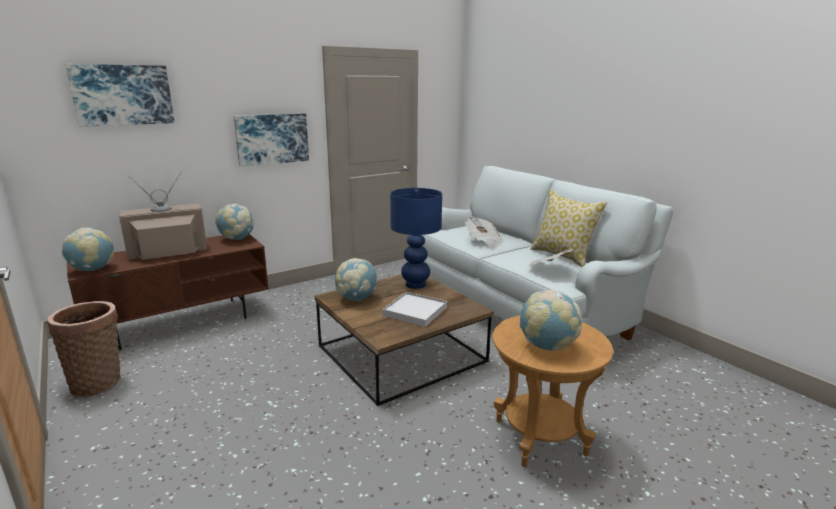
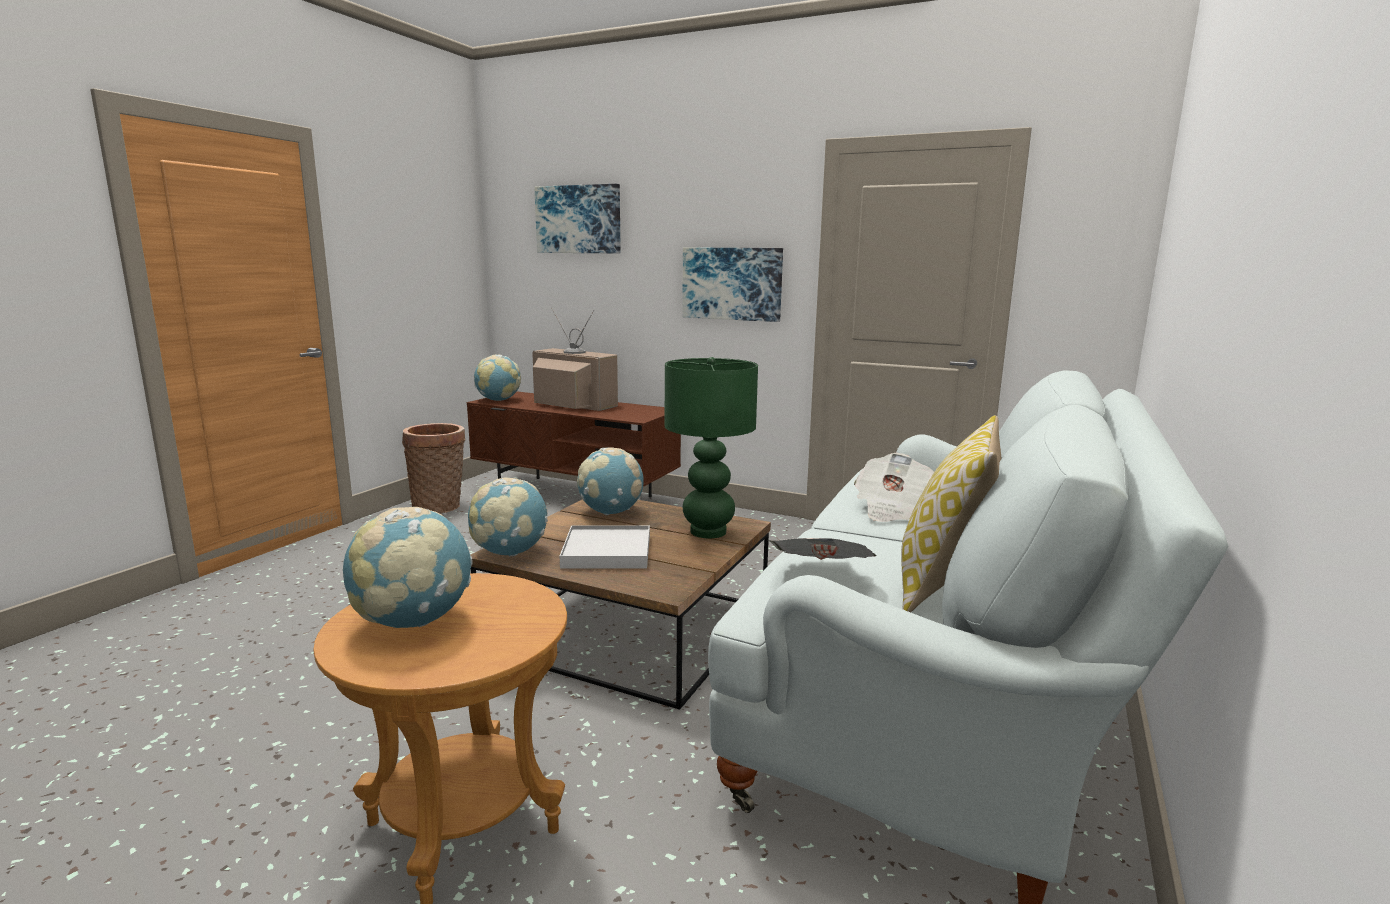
camera: 60 degrees right, 5 degrees down
(237, 239) = (648, 411): globe -> globe (510, 552)
(415, 284) = (708, 532): blue table lamp -> green table lamp

